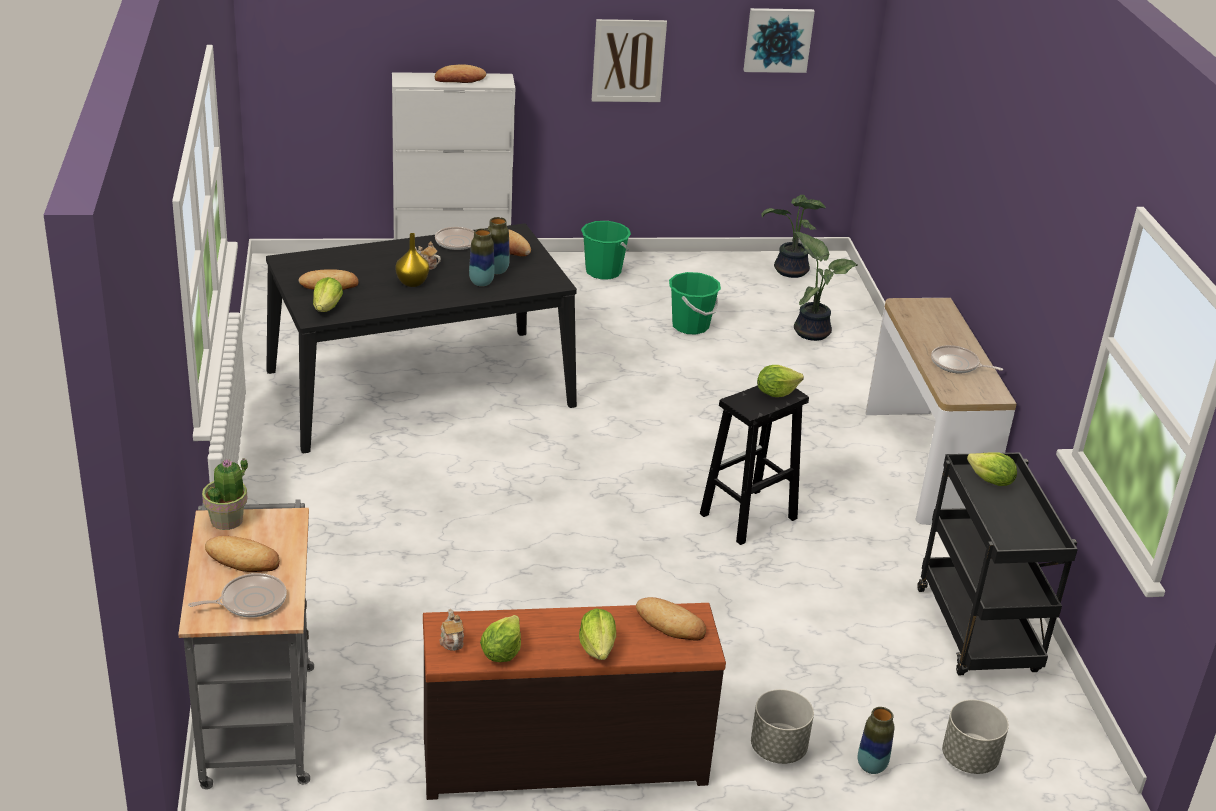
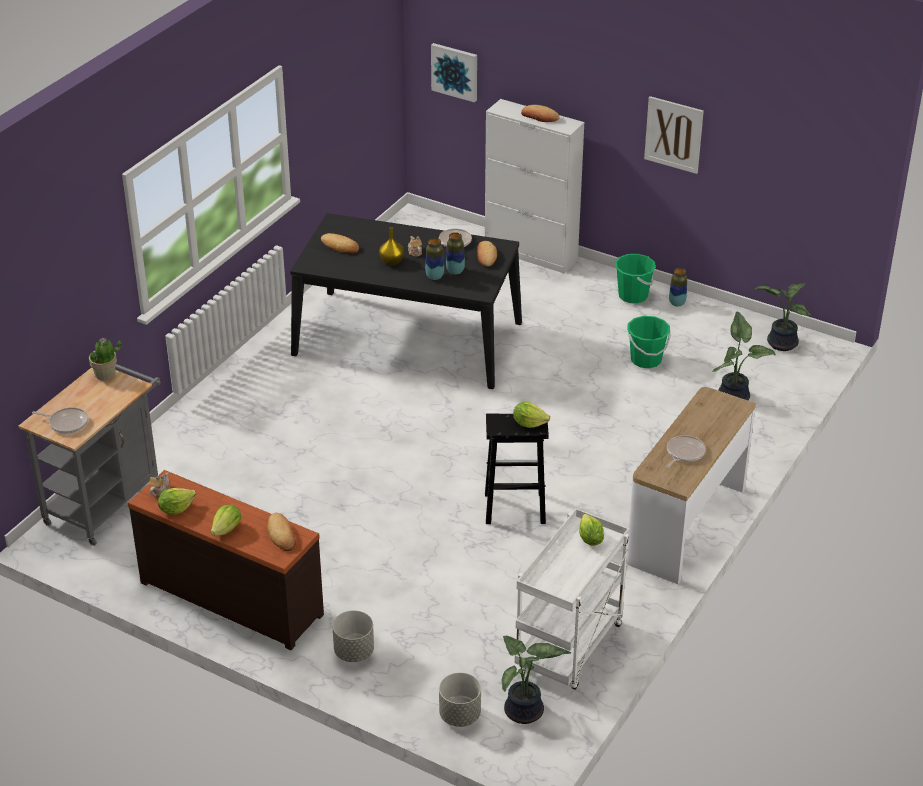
camera: 40 degrees right, 5 degrees up
(242, 559) = (88, 399): bread -> none
(327, 308) = (320, 262): lettuce -> none
(778, 39) = (793, 148): picture -> picture (455, 71)
(871, 766) = (395, 688): vase -> vase (677, 303)
(957, 364) = (684, 453): frying pan -> frying pan turned 60 degrees clockwise
(979, 633) = (570, 649): black cart -> white cart
(1025, 722) = (525, 713): none -> potted plant

